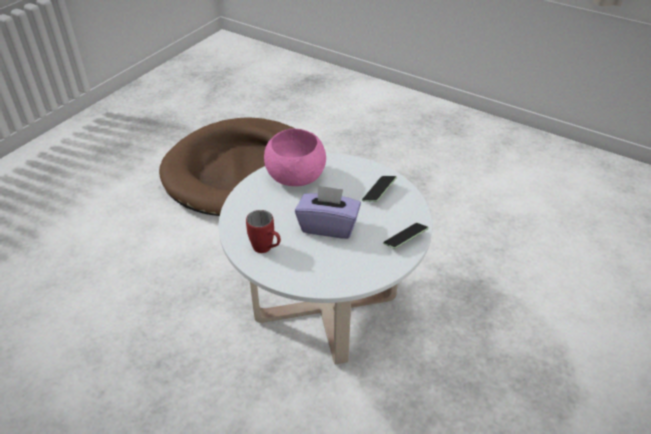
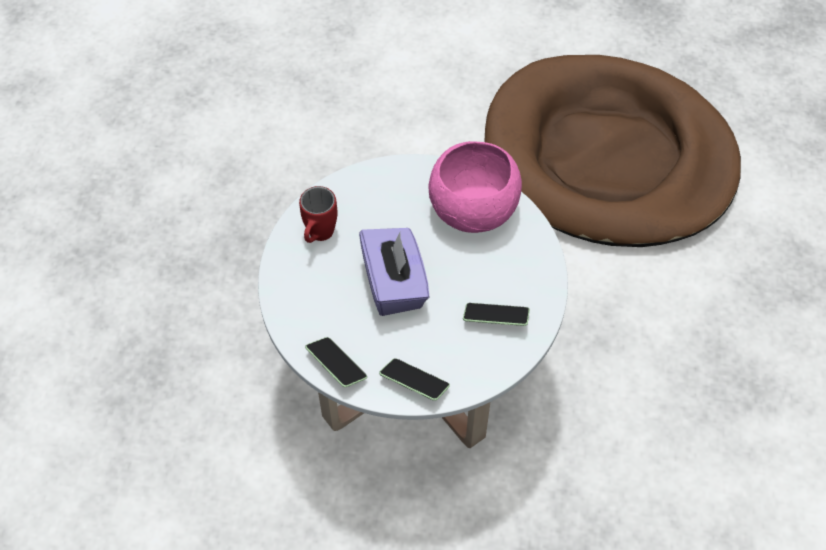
camera: 65 degrees right, 15 degrees up
(373, 271) = (336, 366): none -> phone

